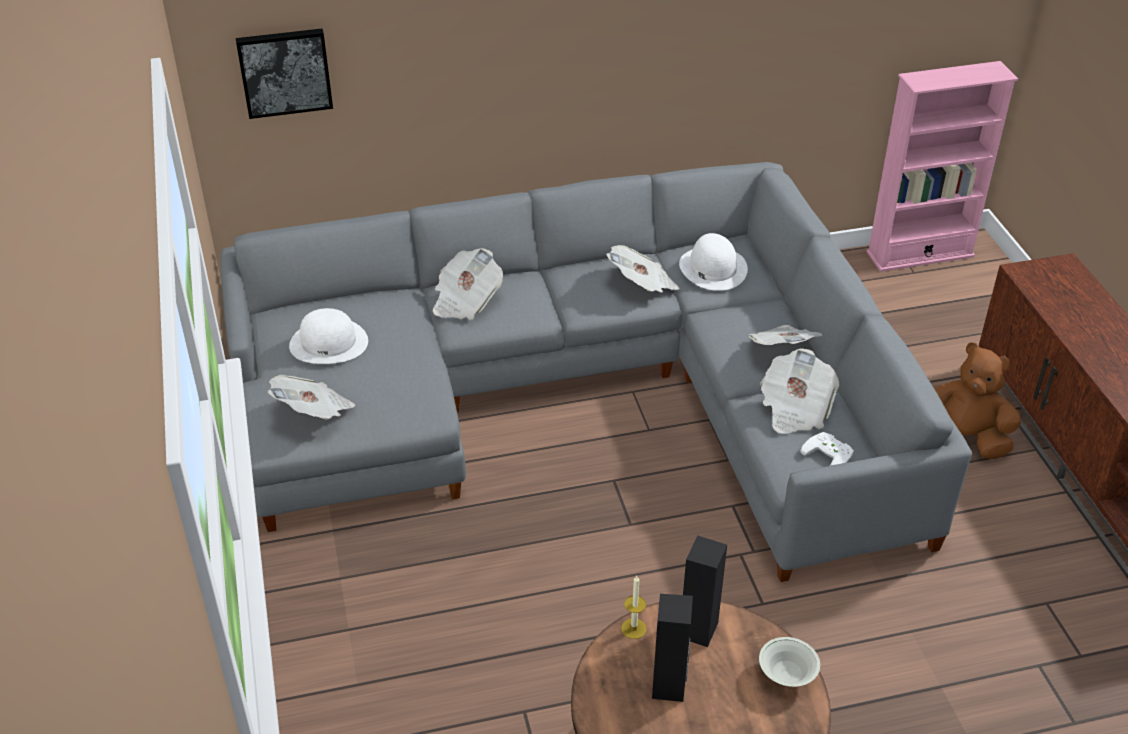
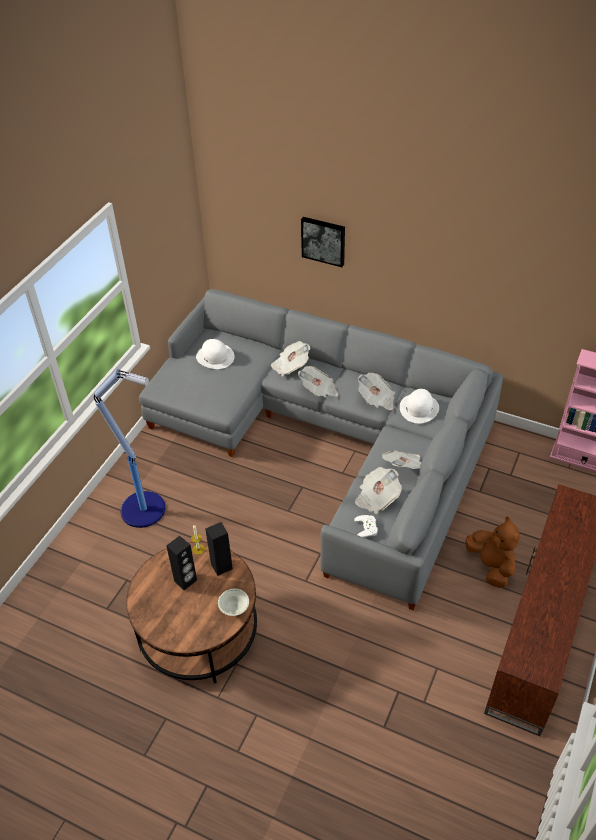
camera: 40 degrees right, 5 degrees up
(285, 71) = (245, 220): picture -> picture (324, 240)
(314, 412) = (179, 385): newspaper -> newspaper (319, 390)
(401, 658) = (145, 509): none -> floor lamp

